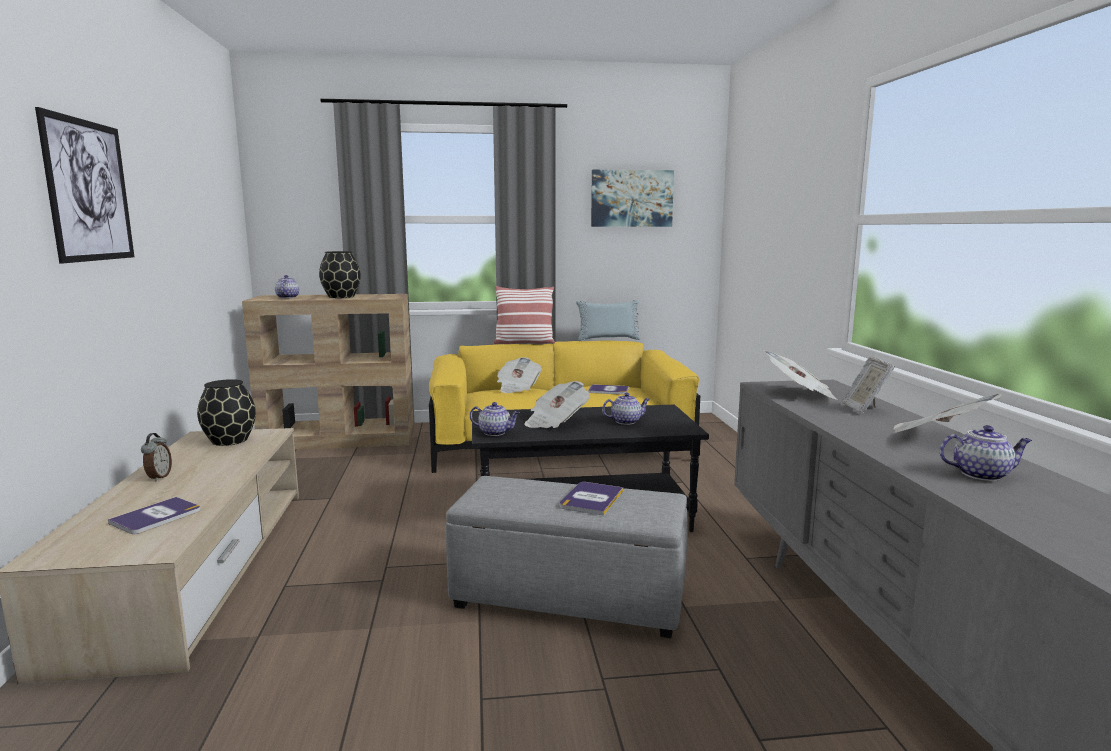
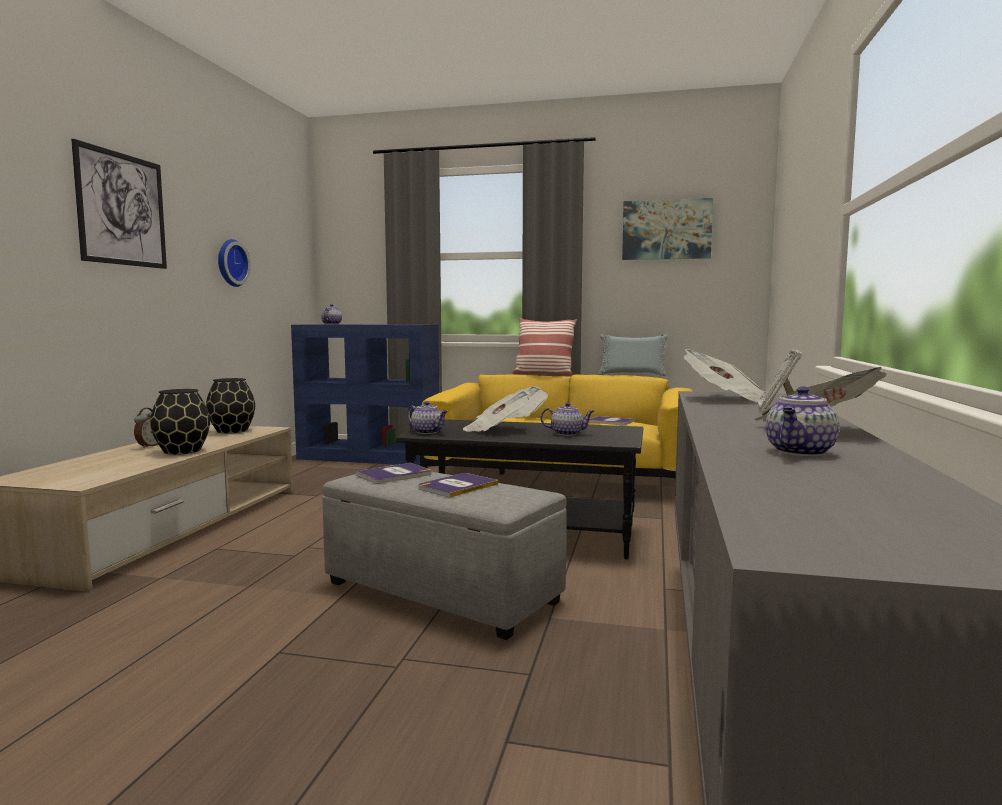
camera: 20 degrees right, 5 degrees down
(156, 517) = (111, 466): book -> book (394, 474)
(183, 238) = (230, 263): none -> wall clock
(339, 439) = (369, 457): brown bookcase -> blue bookcase
(341, 297) = (375, 324): black vase -> black vase (181, 451)
(981, 474) = (800, 452): teapot -> teapot turned 105 degrees clockwise

